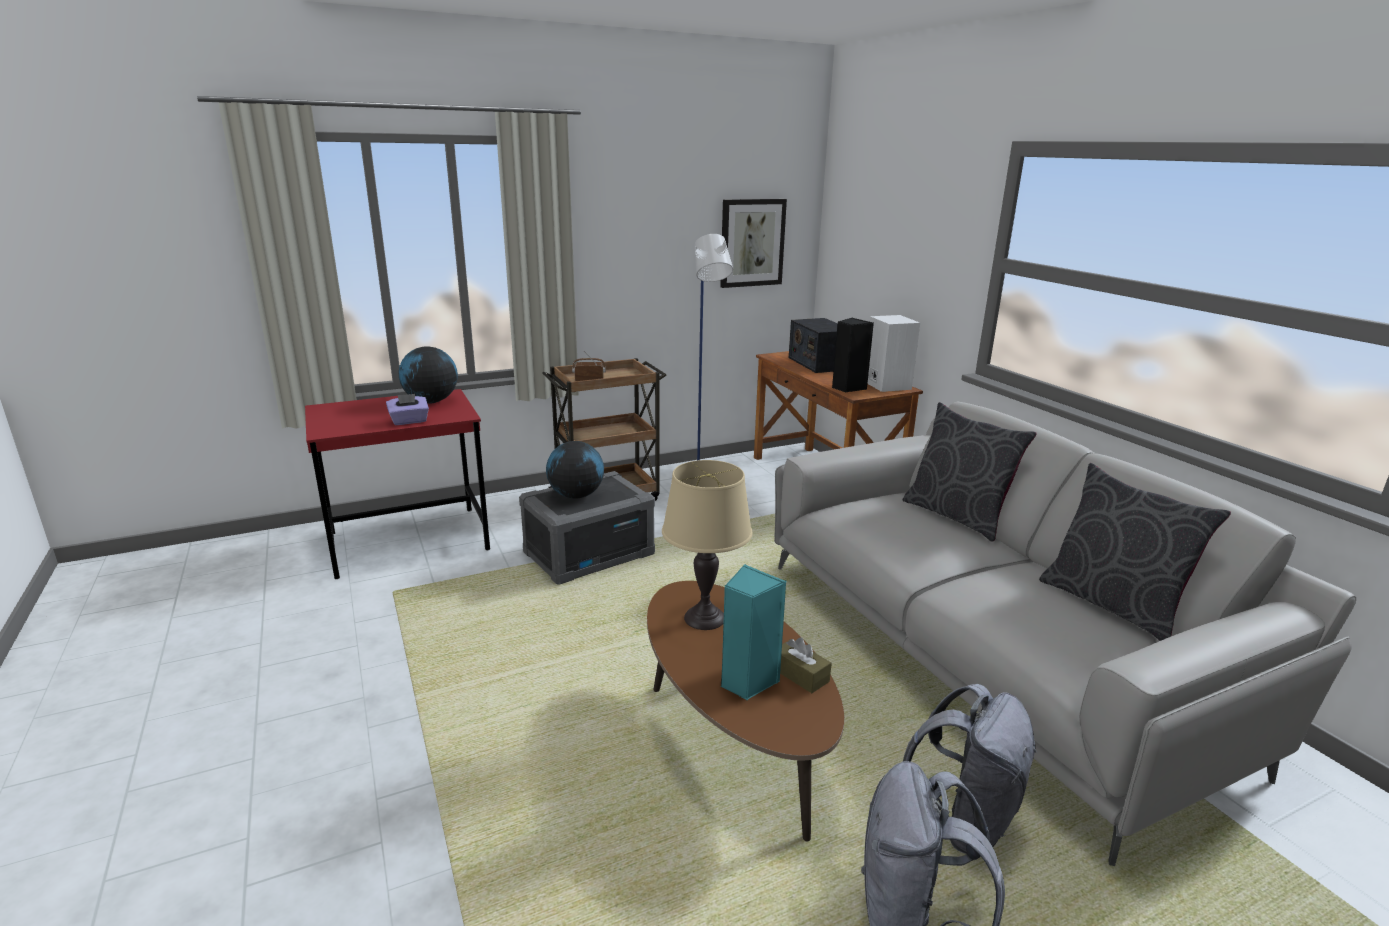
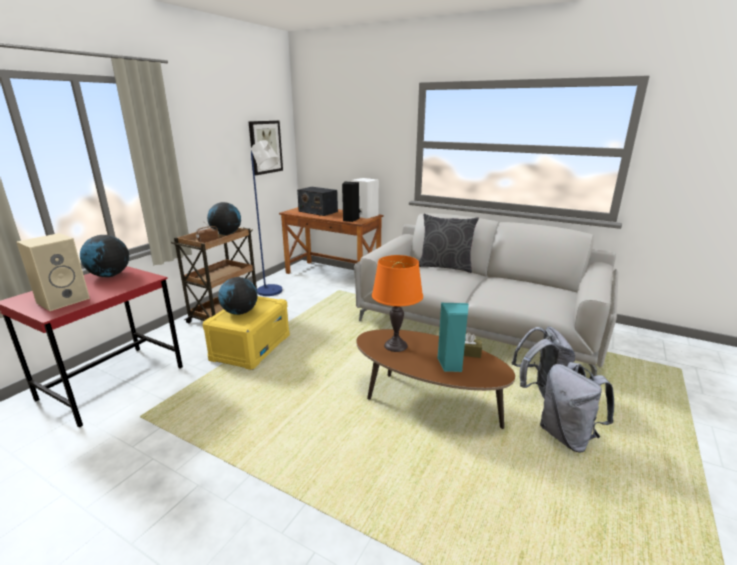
camera: 35 degrees left, 0 degrees up
(355, 420) = (64, 300): none -> beige speaker
(409, 421) = (114, 290): purple tissue box -> none
(589, 553) = (251, 347): grey storage box -> yellow storage box
(628, 374) = (226, 234): none -> globe
(705, 618) = (396, 345): beige table lamp -> orange table lamp
(1112, 604) = (537, 283): grey pillow -> none

